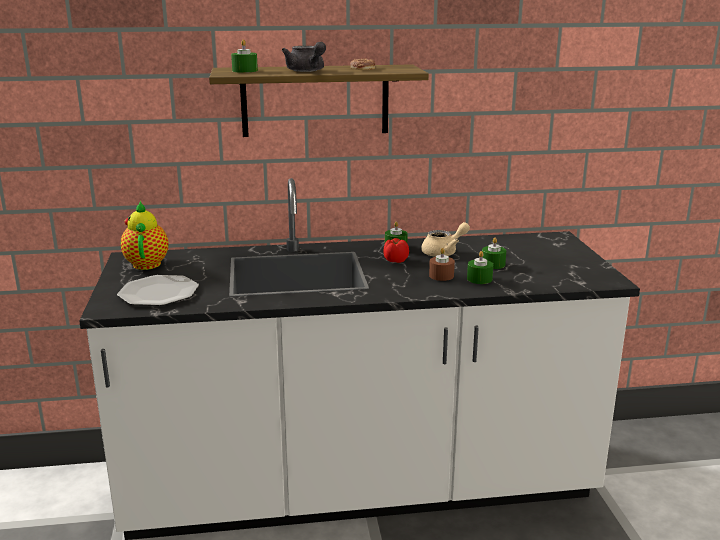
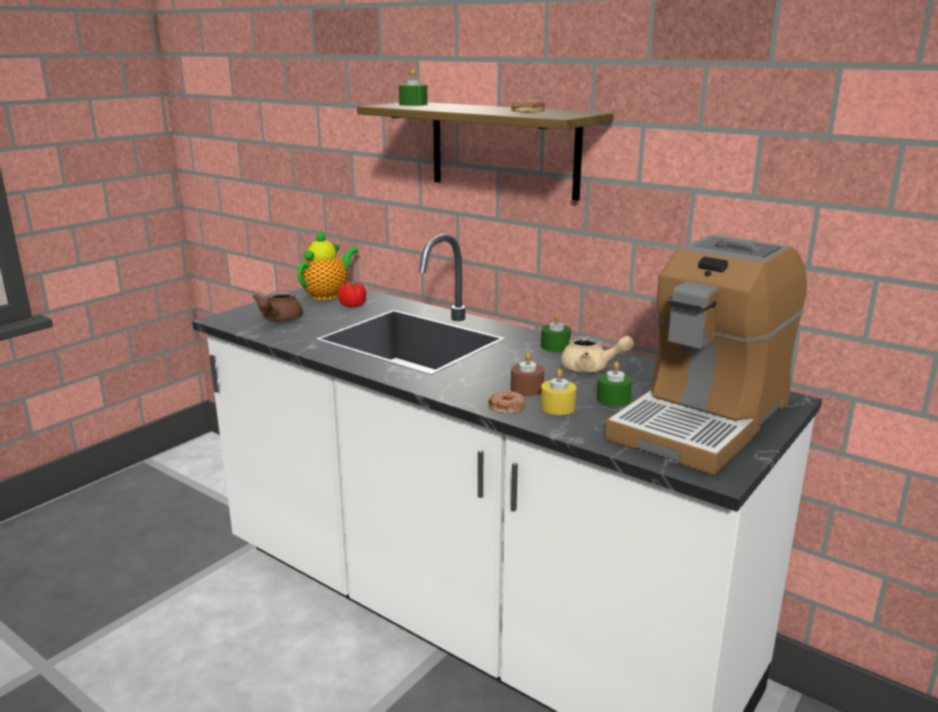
camera: 45 degrees right, 0 degrees up
(159, 293) = (278, 319): plate -> brown teapot
(307, 71) = (459, 108): grey teapot -> none
(395, 261) = (520, 359): tomato -> tomato (352, 305)
(456, 289) = (507, 407): none -> donut
(479, 279) = (557, 407): green candle -> yellow candle
(550, 259) = (702, 419): none -> coffee machine

